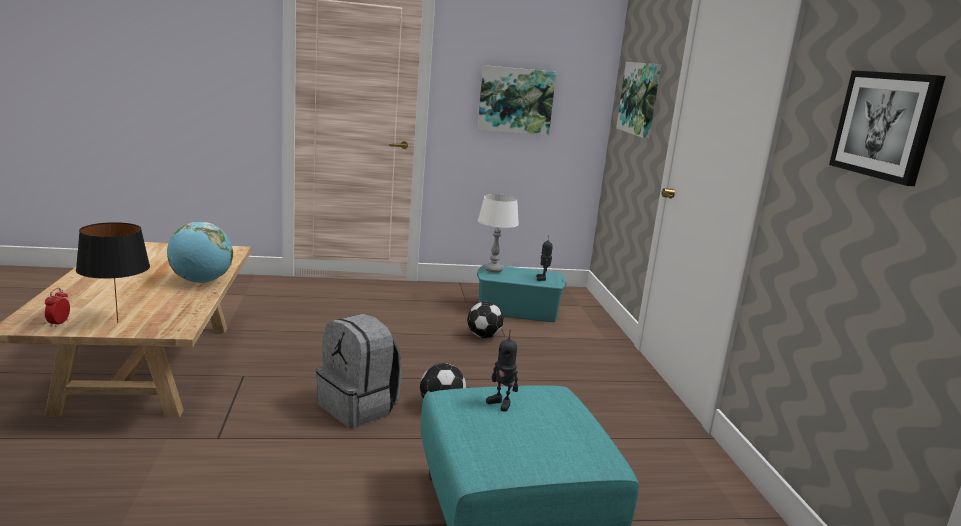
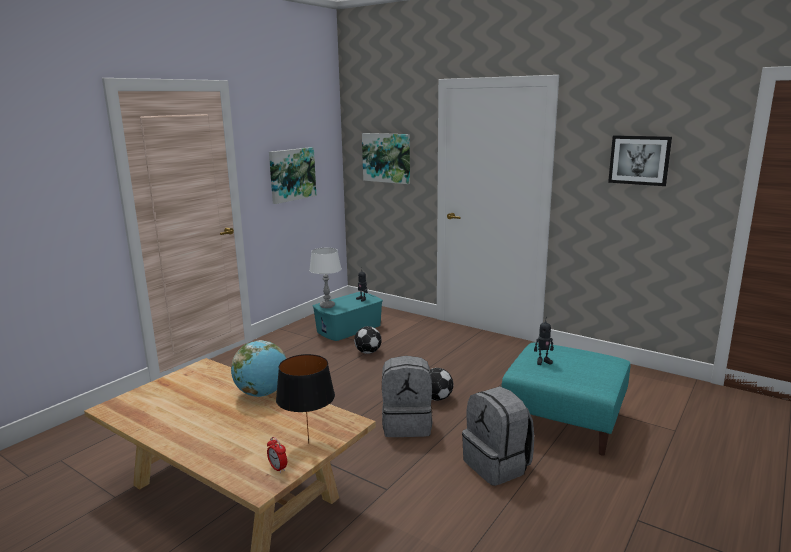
camera: 45 degrees left, 0 degrees up
(336, 495) = (497, 465): none -> grey backpack

